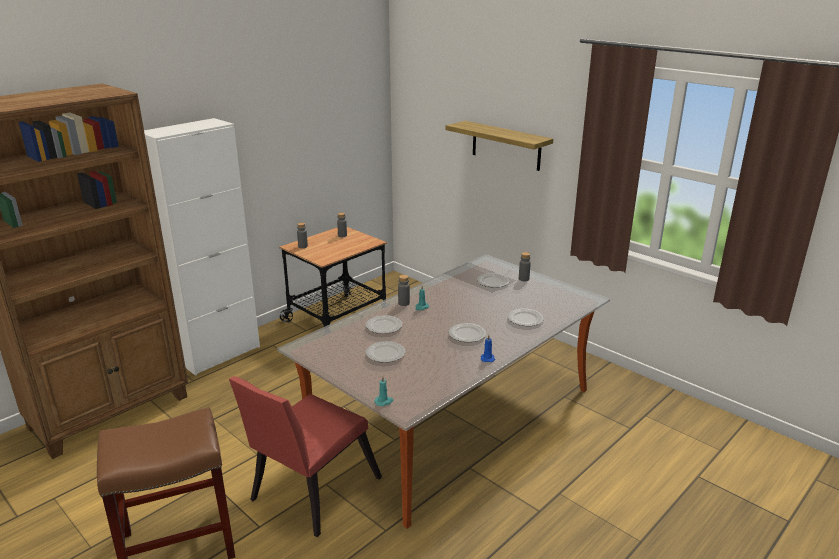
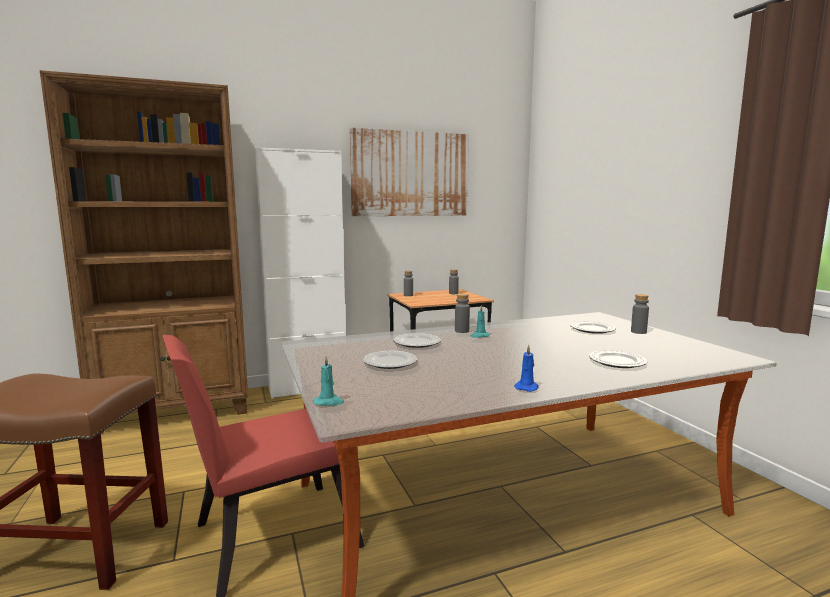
camera: 25 degrees right, 15 degrees down
(287, 121) = (411, 174): none -> picture
(467, 335) = (517, 363): plate -> none
(506, 145) = (638, 192): shelf -> none

